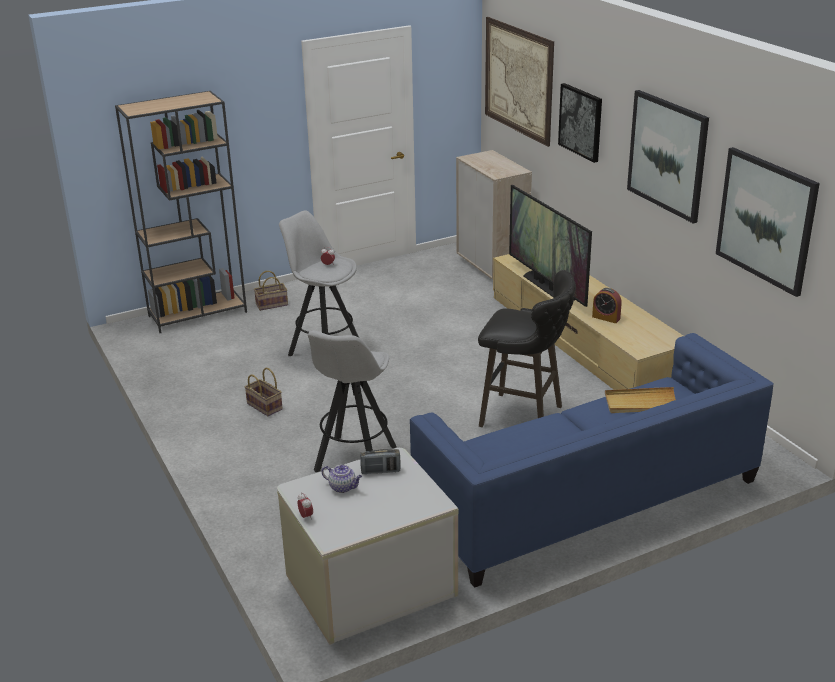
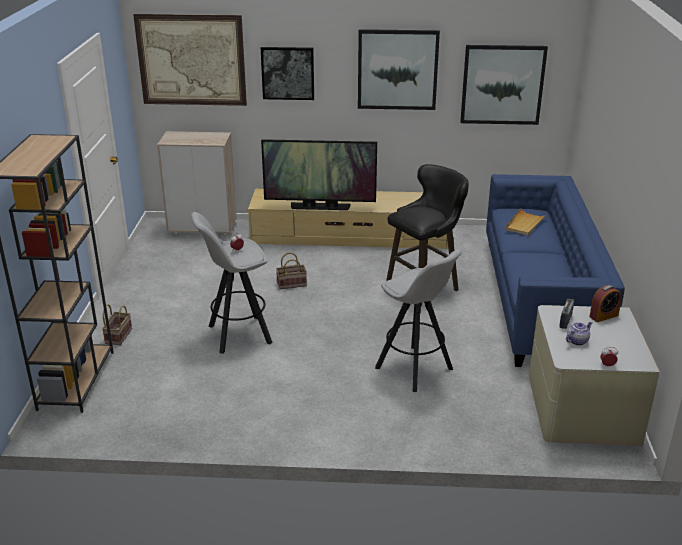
camera: 60 degrees left, 0 degrees up
(265, 406) = (293, 388): basket -> basket (292, 284)
(606, 318) = (386, 204): alarm clock -> alarm clock (603, 316)

